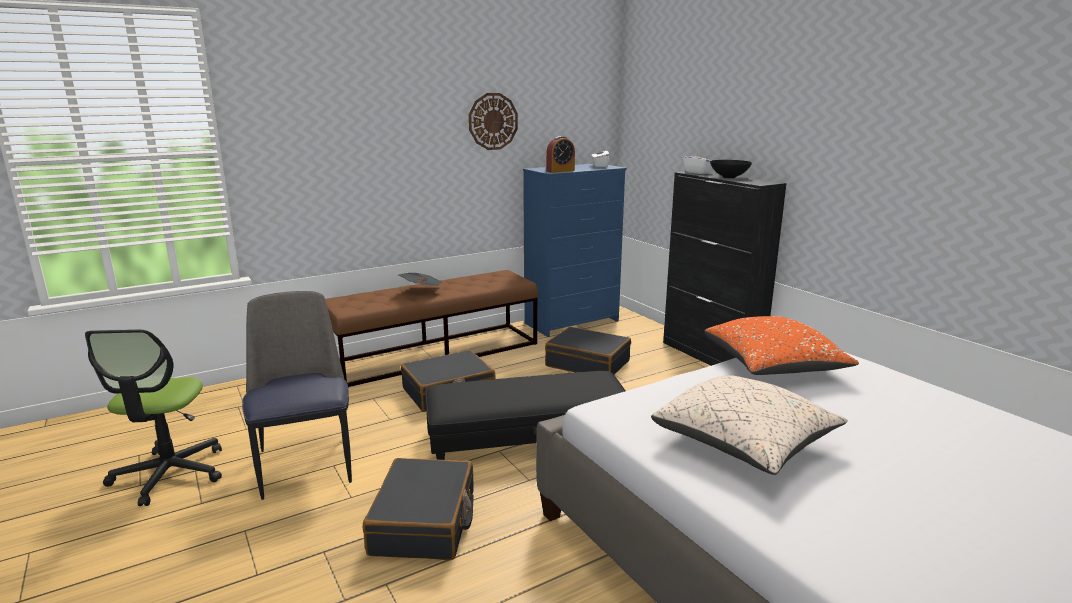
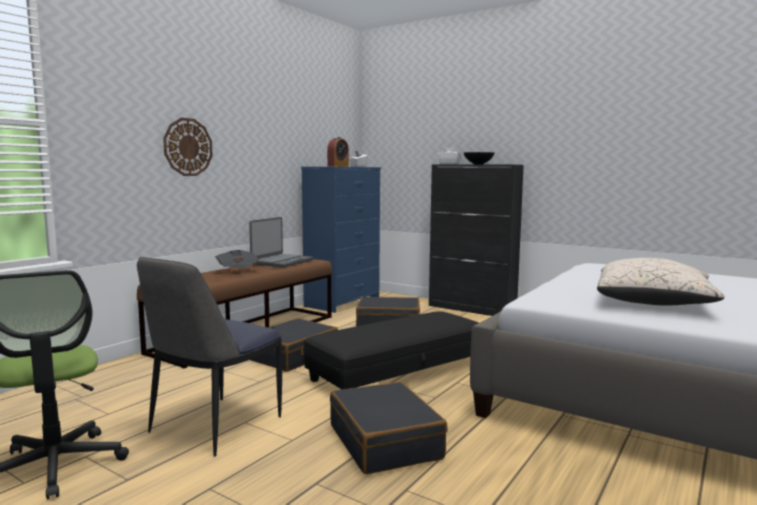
camera: 25 degrees left, 10 degrees down
(306, 464) = (213, 426): chair -> chair turned 105 degrees counterclockwise
(483, 279) = (282, 262): none -> laptop
(493, 121) = (277, 124): wall clock -> wall clock (188, 147)
(773, 366) = (596, 273): orange pillow -> none

